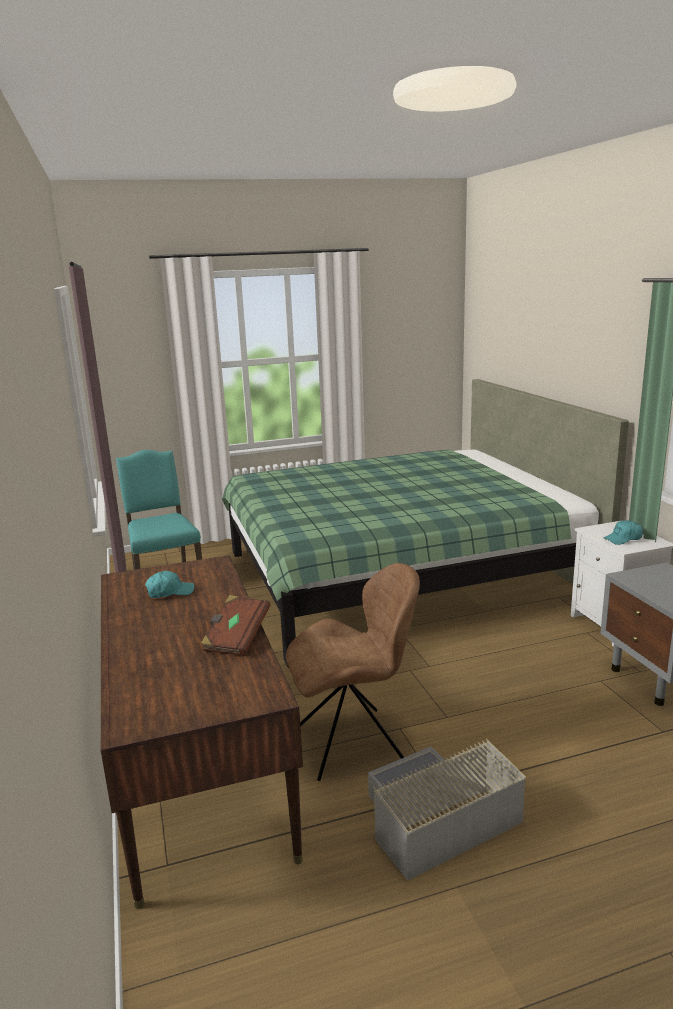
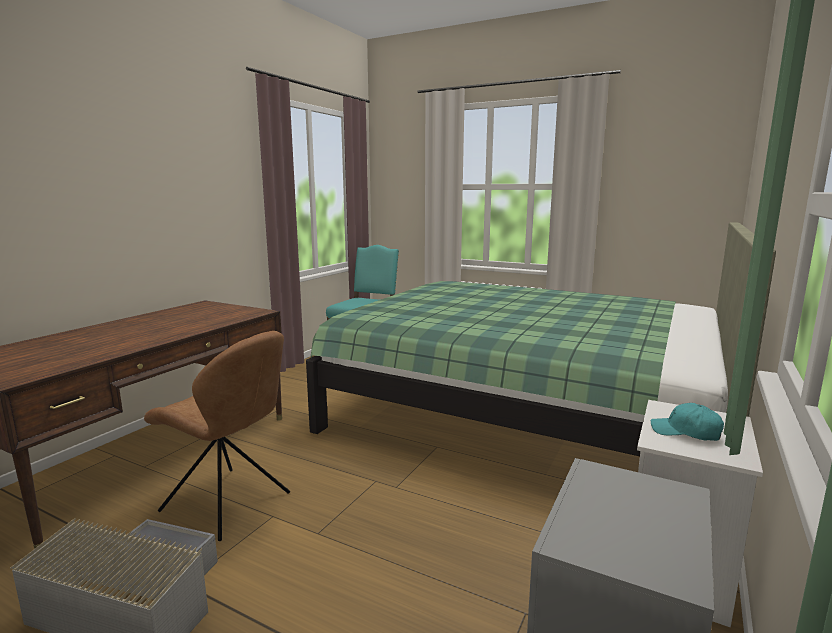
camera: 45 degrees right, 5 degrees down
(170, 592) = (192, 316): turquoise cap -> none
(236, 638) = (124, 346): brown book -> none

